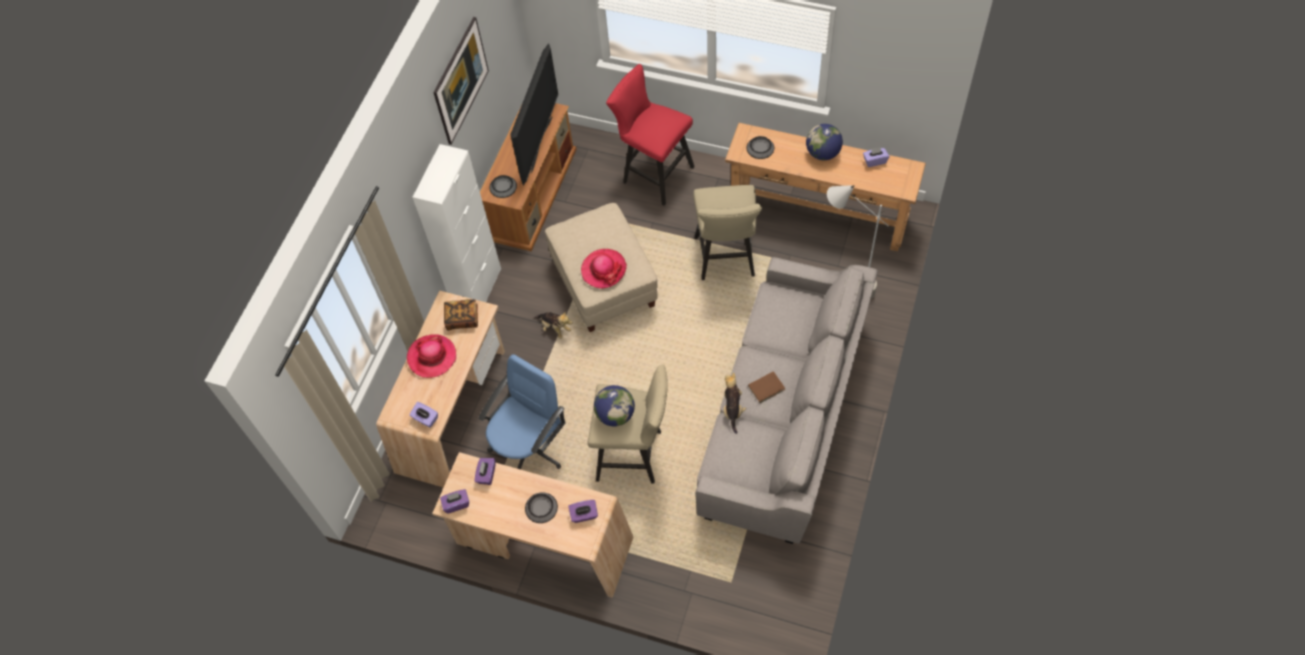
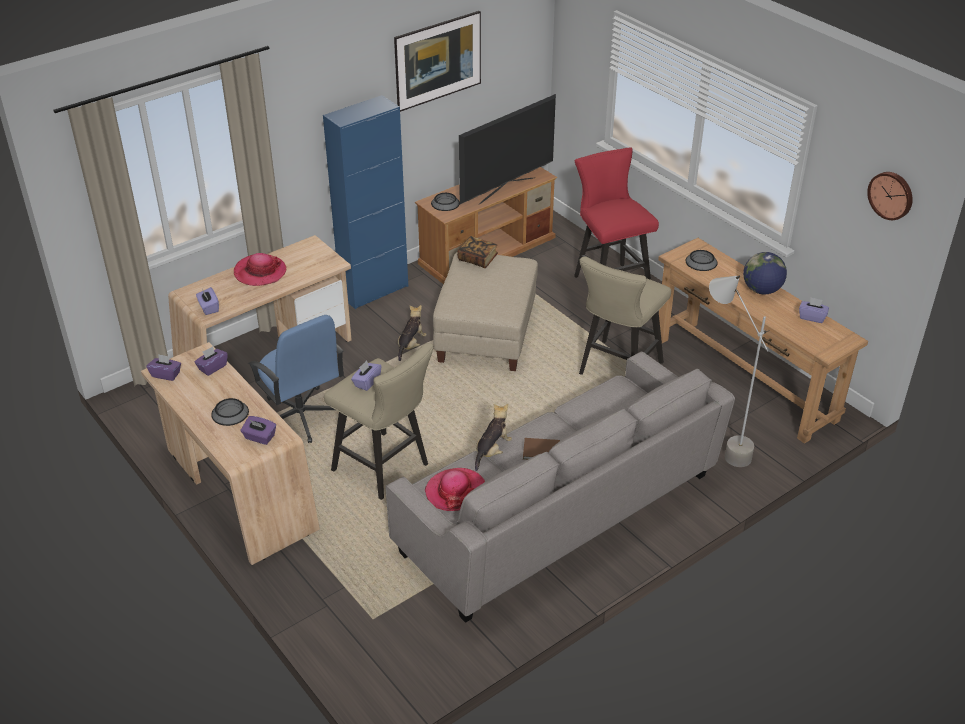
camera: 30 degrees right, 20 degrees down
(462, 319) = (312, 260): book -> book (477, 259)
(477, 290) = (374, 291): white cabinet -> blue cabinet
(529, 447) = (301, 416): blue office chair -> blue office chair turned 75 degrees clockwise
(555, 328) = (411, 345): plush toy -> plush toy turned 135 degrees counterclockwise
(603, 269) = (476, 296): hat -> hat (455, 491)
(615, 414) = (366, 382): globe -> purple tissue box
(922, 59) = (891, 195): none -> wall clock

